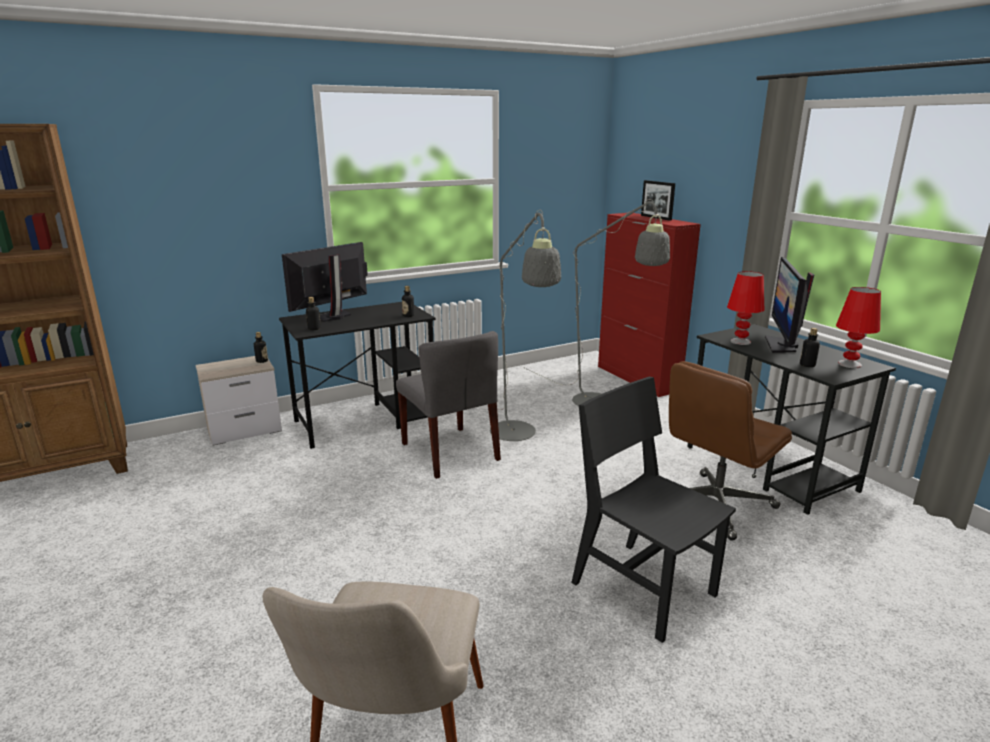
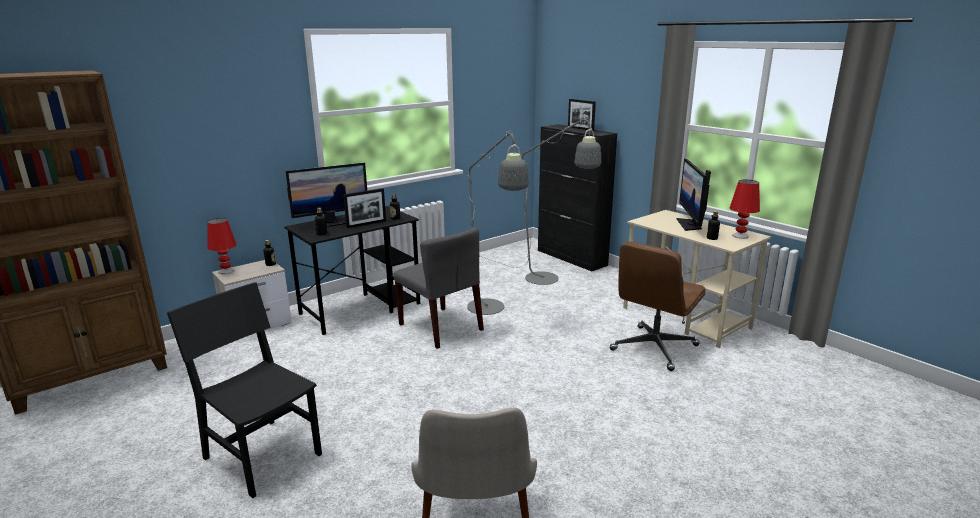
camera: 10 degrees left, 0 degrees up
(332, 317) = (331, 223): monitor -> monitor turned 150 degrees counterclockwise
(371, 320) = (366, 224): none -> picture frame
(638, 378) = (572, 258): red cabinet -> black cabinet
(643, 588) = (618, 410): black chair -> black chair (263, 456)
(740, 342) = (660, 224): red table lamp -> red table lamp (226, 271)
(769, 468) = (686, 318): black desk -> beige desk

